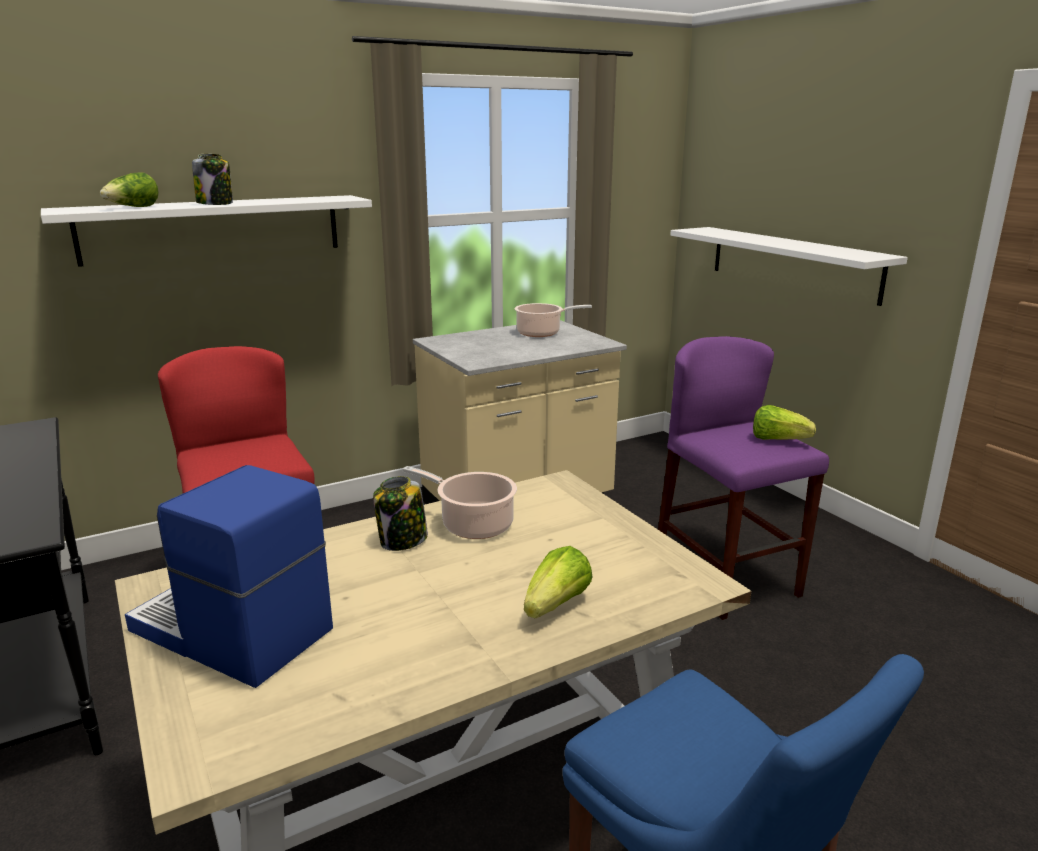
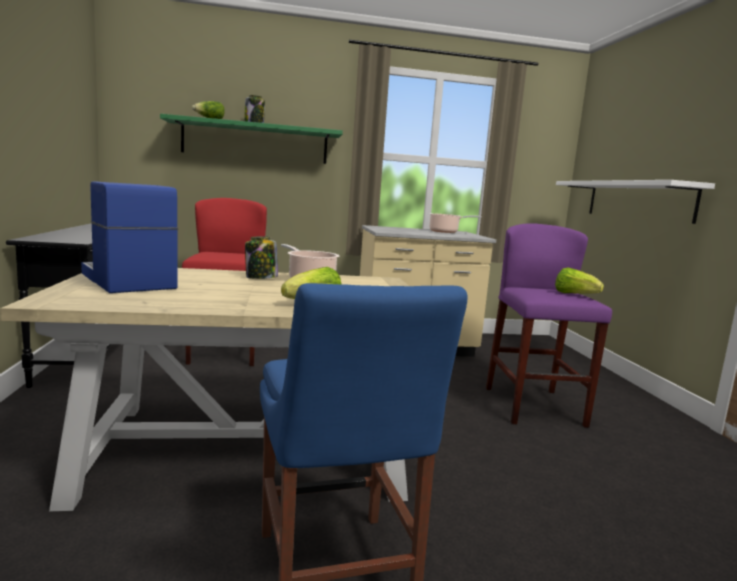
camera: 20 degrees right, 10 degrees down
(213, 229) = (255, 142): white shelf -> green shelf

